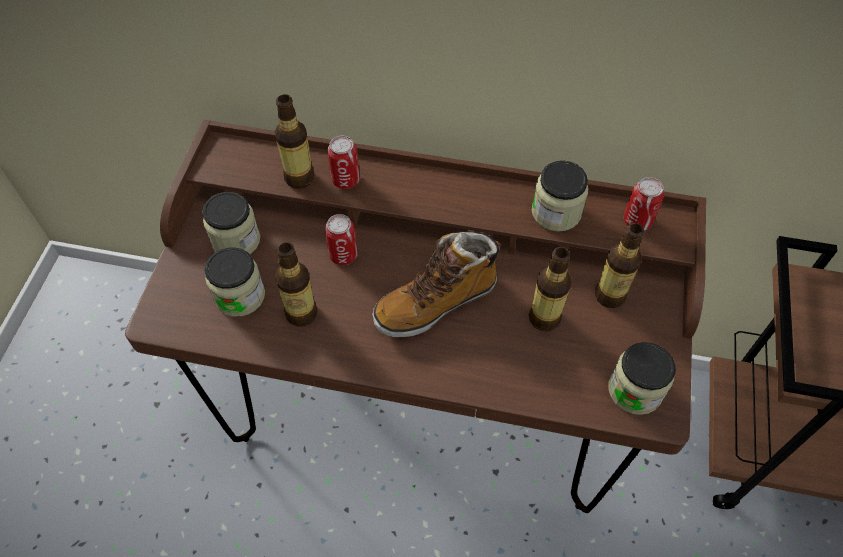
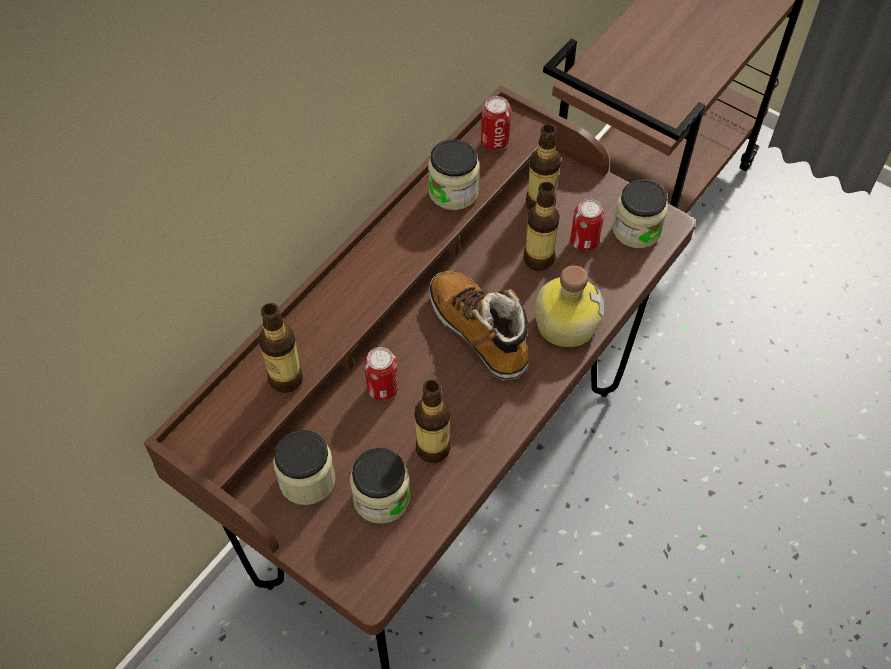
camera: 65 degrees left, 0 degrees up
(345, 180) = (314, 339): can -> can (584, 241)
(436, 302) = (479, 332): boot -> boot turned 150 degrees clockwise
(486, 366) = (564, 322): none -> bottle

